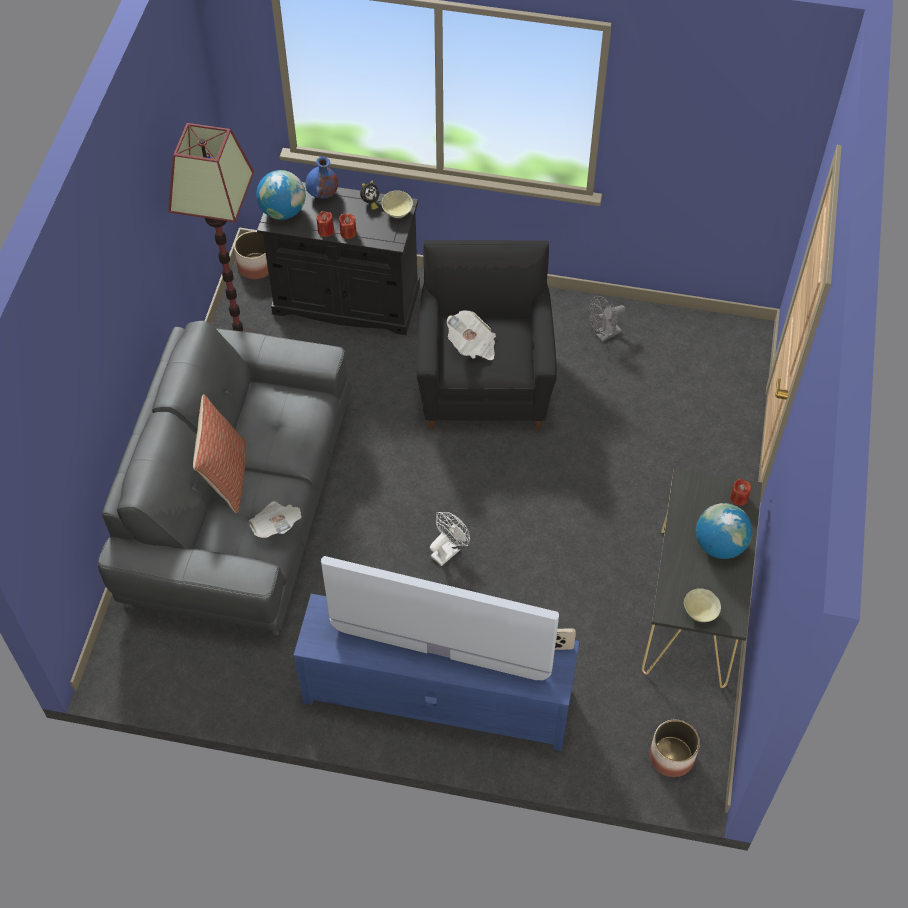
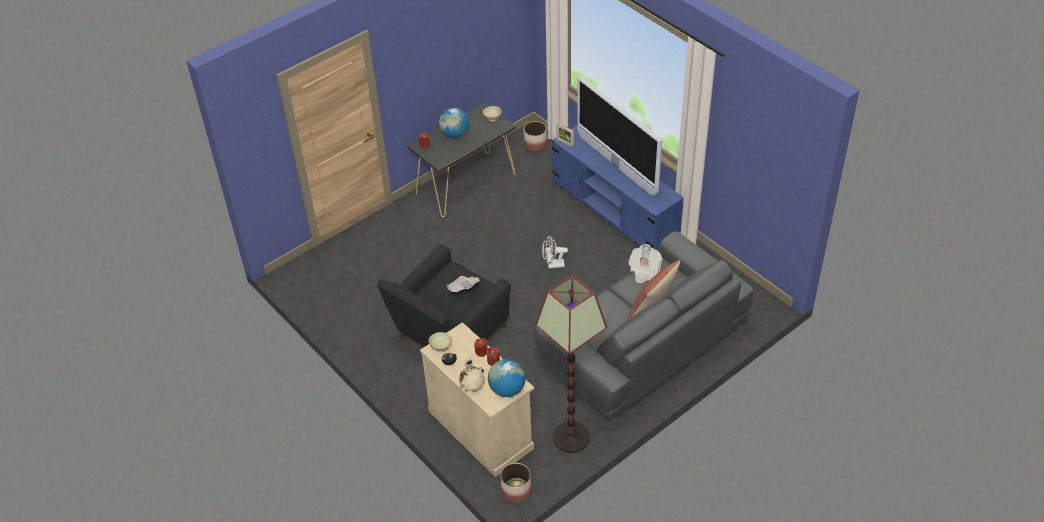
camera: 140 degrees left, 10 degrees down
(323, 194) = (472, 386): blue vase -> beige vase
(346, 300) = (481, 429): black cabinet -> beige cabinet
(604, 335) = (360, 319): grey fan -> none

